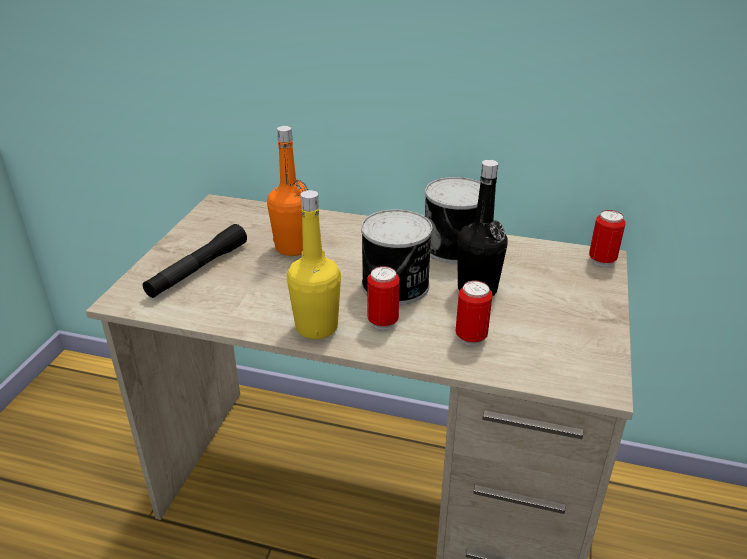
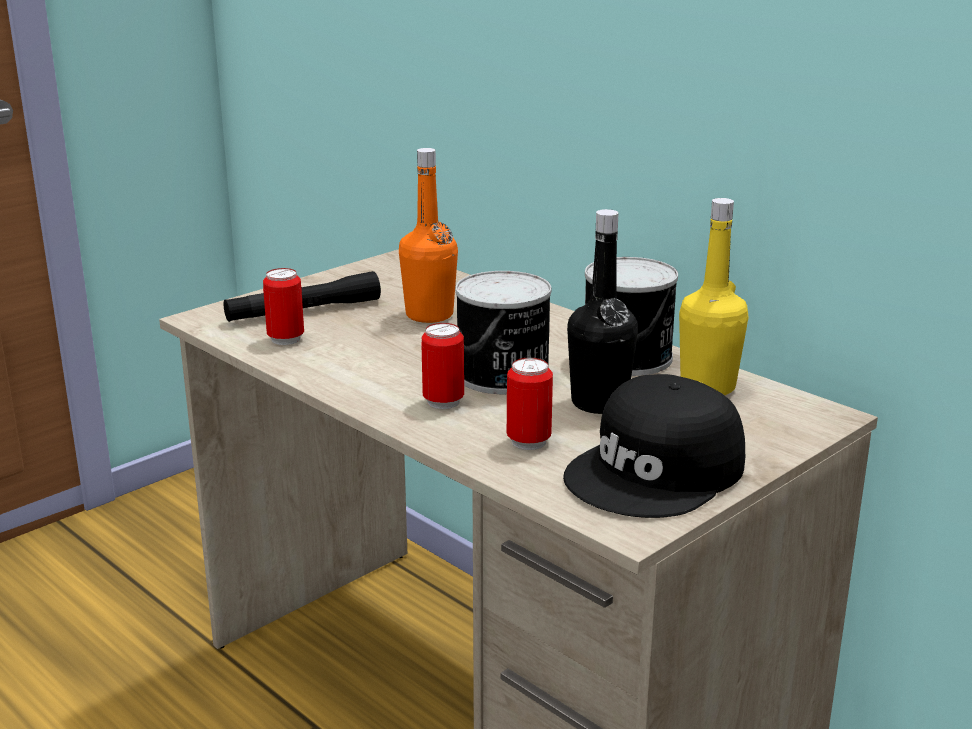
camera: 30 degrees right, 10 degrees down
(316, 327) = (364, 387): yellow bottle -> yellow bottle (707, 386)
(568, 335) = (657, 472): none -> black cap
(602, 260) = (820, 417): can -> can (286, 339)

